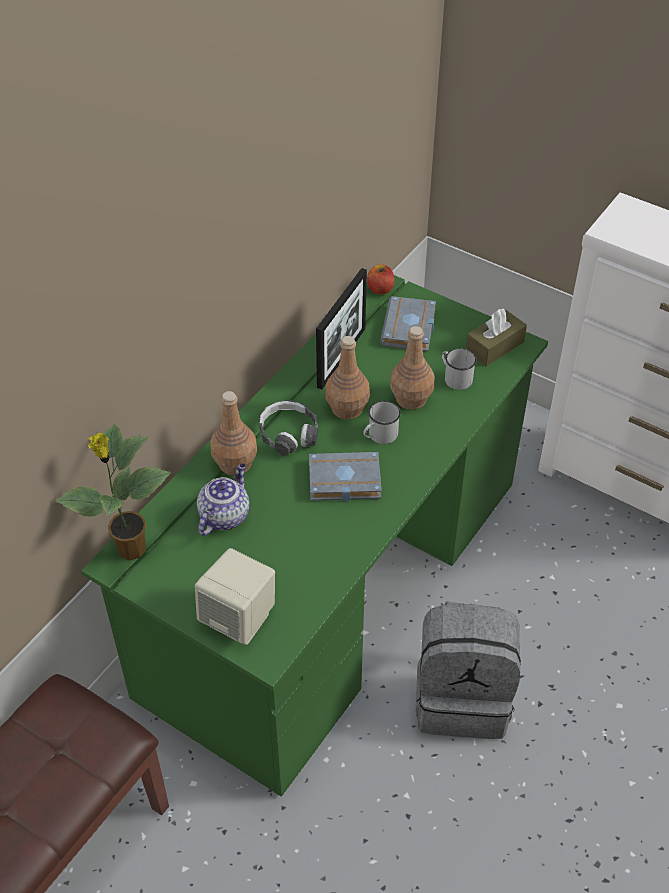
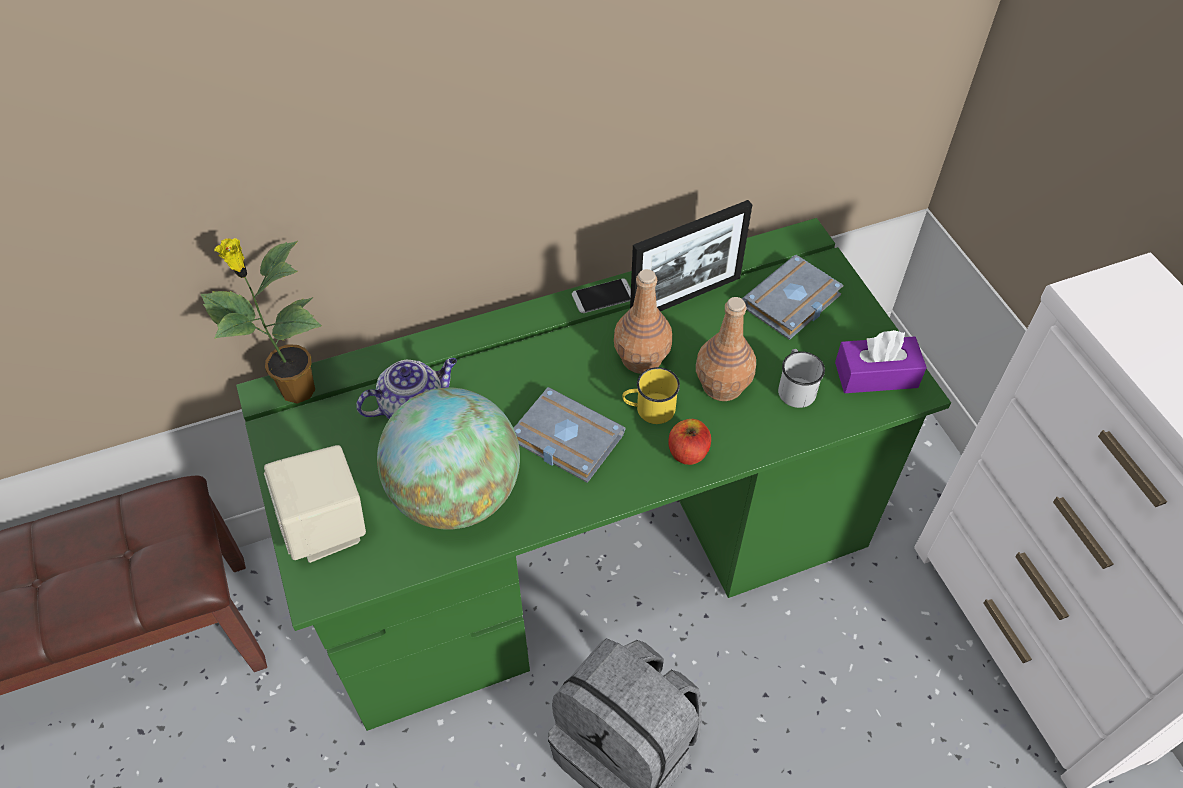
camera: 35 degrees right, 5 degrees up
(235, 464) = (473, 356): brown bottle -> none
(287, 383) = (603, 296): none -> phone
(288, 433) = (555, 353): headphones -> none
(304, 551) = (456, 494): none -> globe
(379, 436) = (649, 409): white mug -> yellow mug
(380, 289) = (796, 241): apple -> apple (688, 452)
(494, 346) = (876, 375): brown tissue box -> purple tissue box

